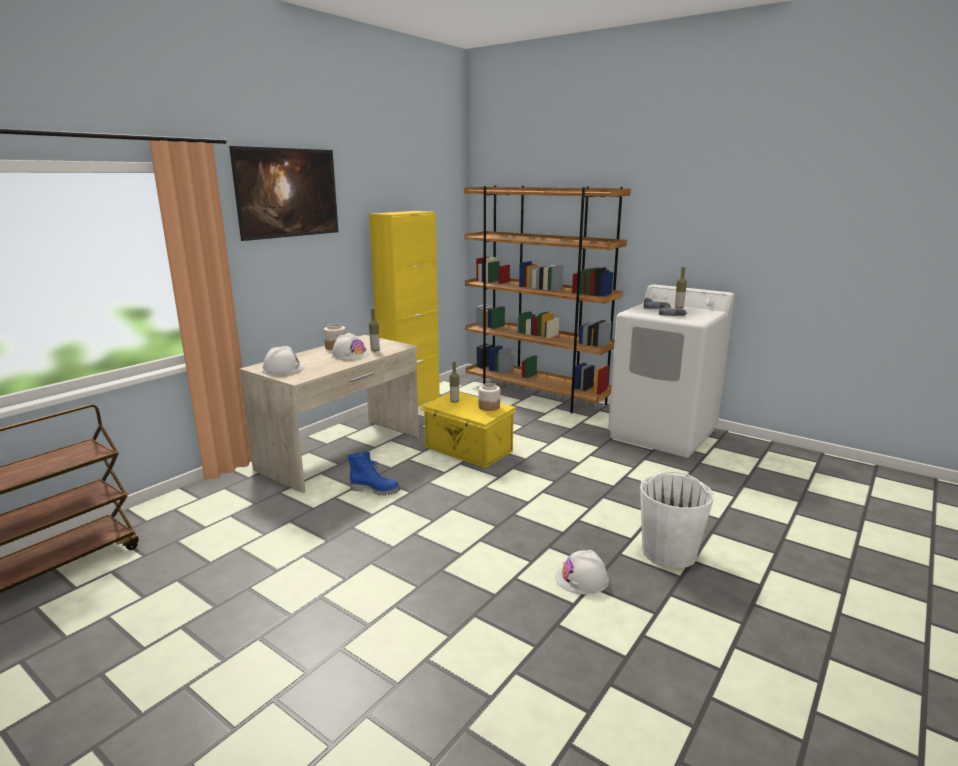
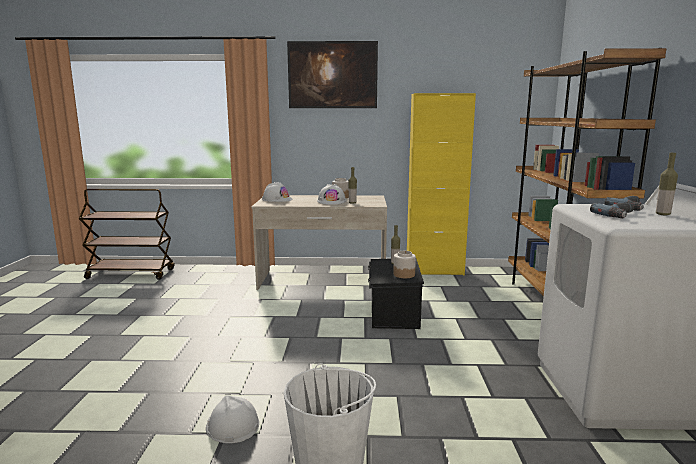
camera: 55 degrees right, 5 degrees down
(375, 490) = (285, 306): blue boot -> none
(468, 450) = (393, 312): yellow storage box -> black storage box

